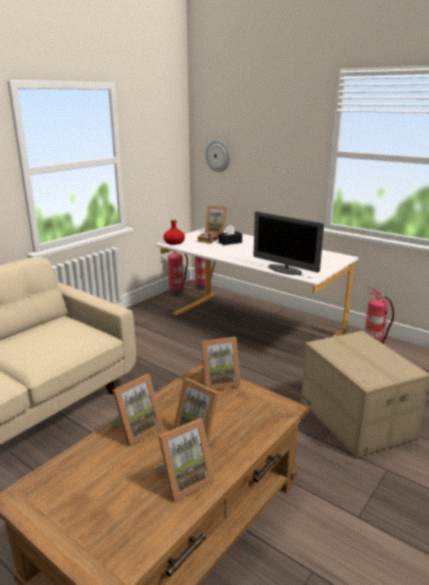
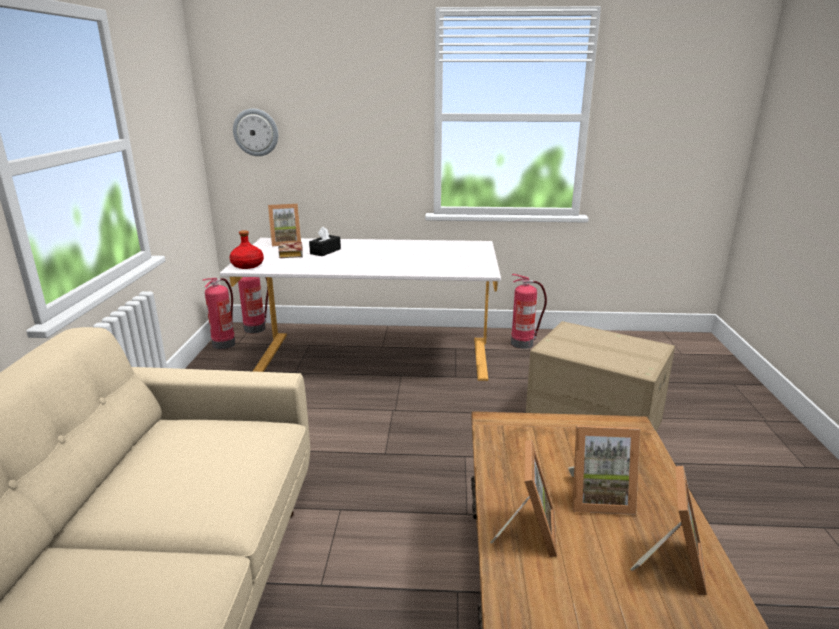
camera: 35 degrees left, 0 degrees up
(219, 381) = (525, 426): picture frame -> none
(285, 270) = (445, 270): monitor -> none

